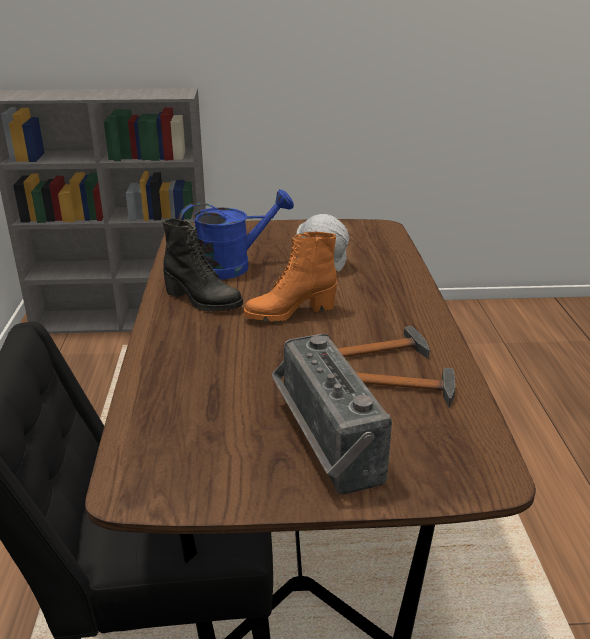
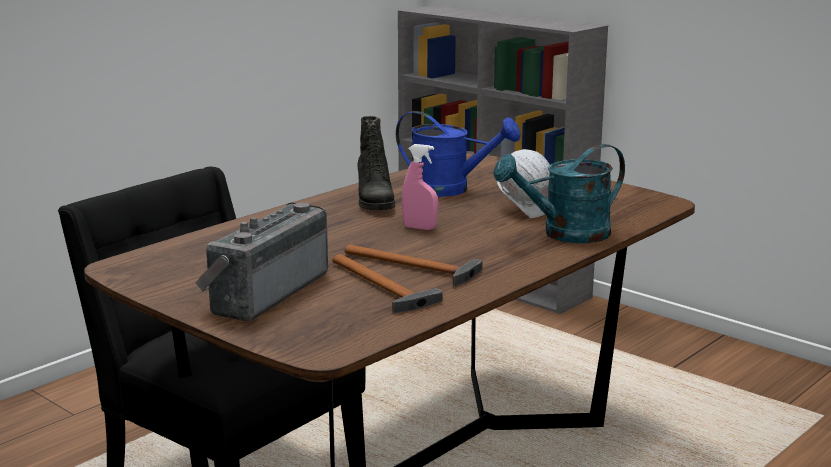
camera: 45 degrees right, 10 degrees down
(290, 313) = (419, 228): orange boot -> pink spray bottle
(389, 277) = (565, 235): none -> turquoise watering can

